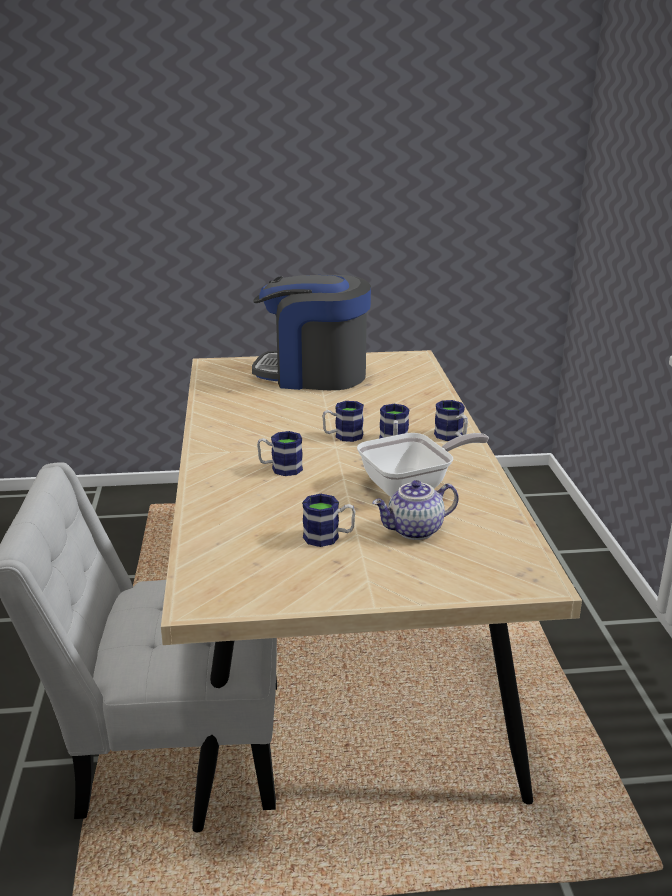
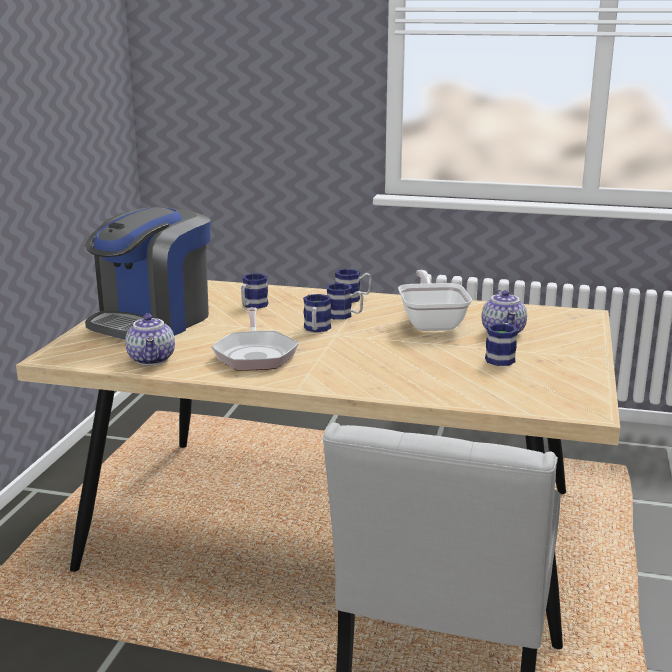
camera: 70 degrees left, 5 degrees down
(225, 393) = (153, 359): none -> teapot
(260, 424) = (255, 354): none -> frying pan
(280, 468) = (364, 358): mug -> mug (252, 306)

